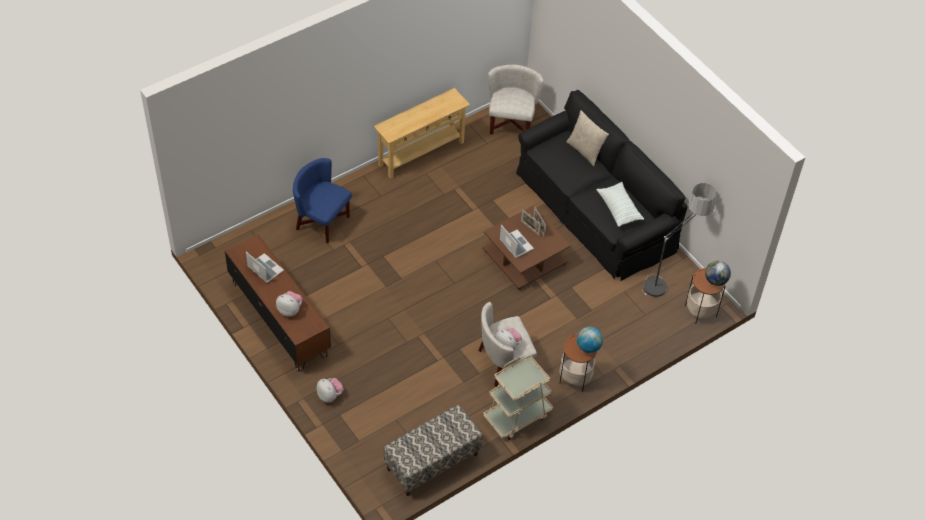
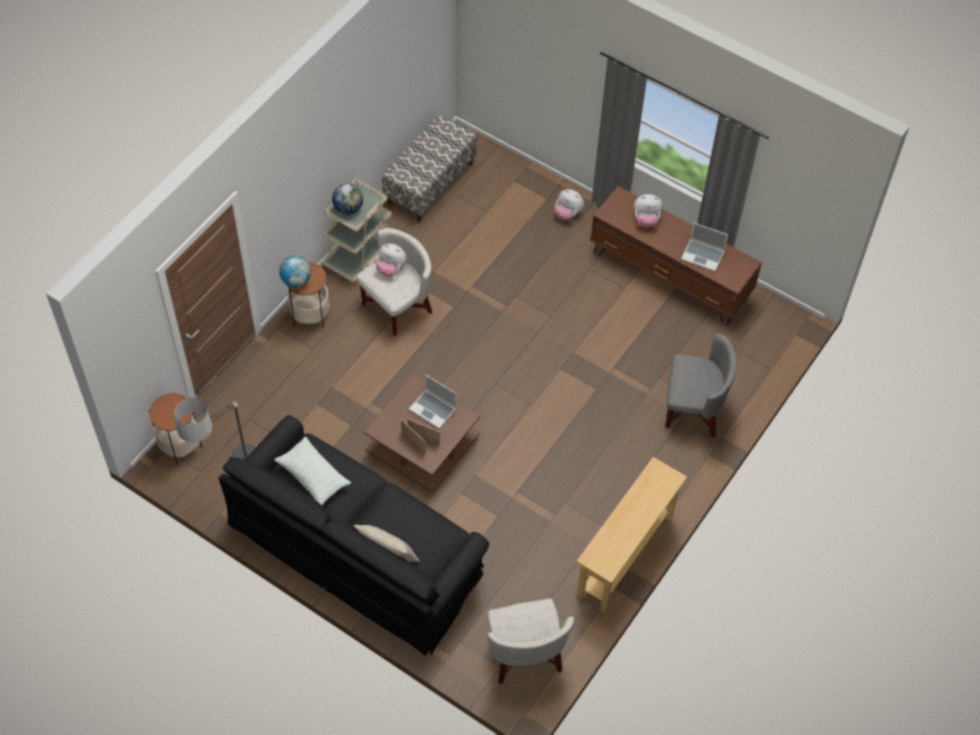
camera: 160 degrees right, 5 degrees up
(322, 222) = (693, 409): blue armchair -> grey armchair
(715, 281) = (162, 413): globe -> globe (348, 208)

